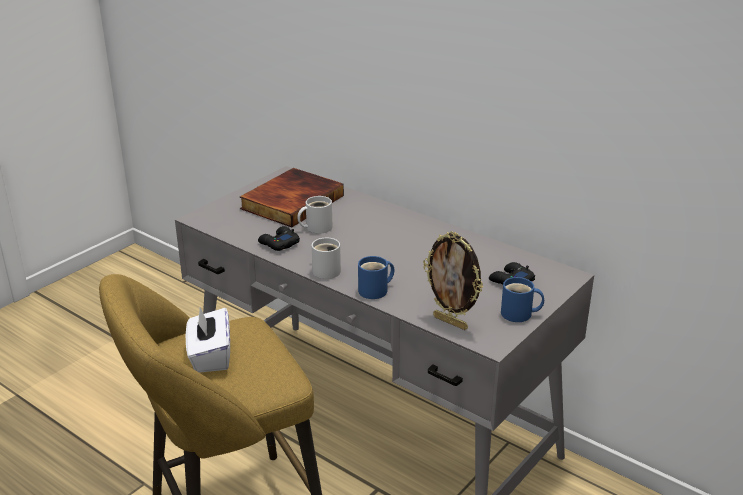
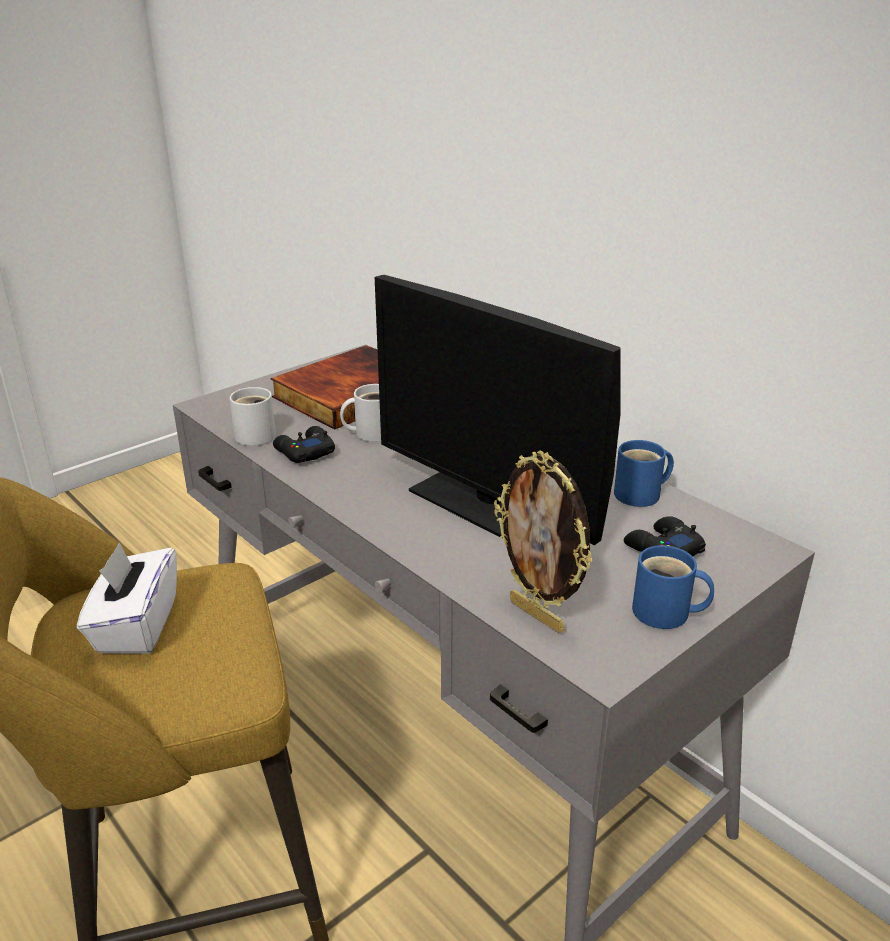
camera: 10 degrees right, 0 degrees up
(325, 270) = (358, 500): white mug -> white mug (255, 434)
(376, 291) = (426, 543): blue mug -> blue mug (641, 494)
(405, 266) = (488, 505): none -> monitor

